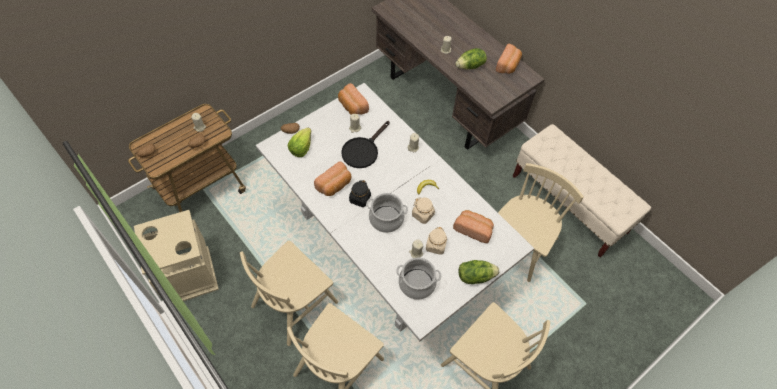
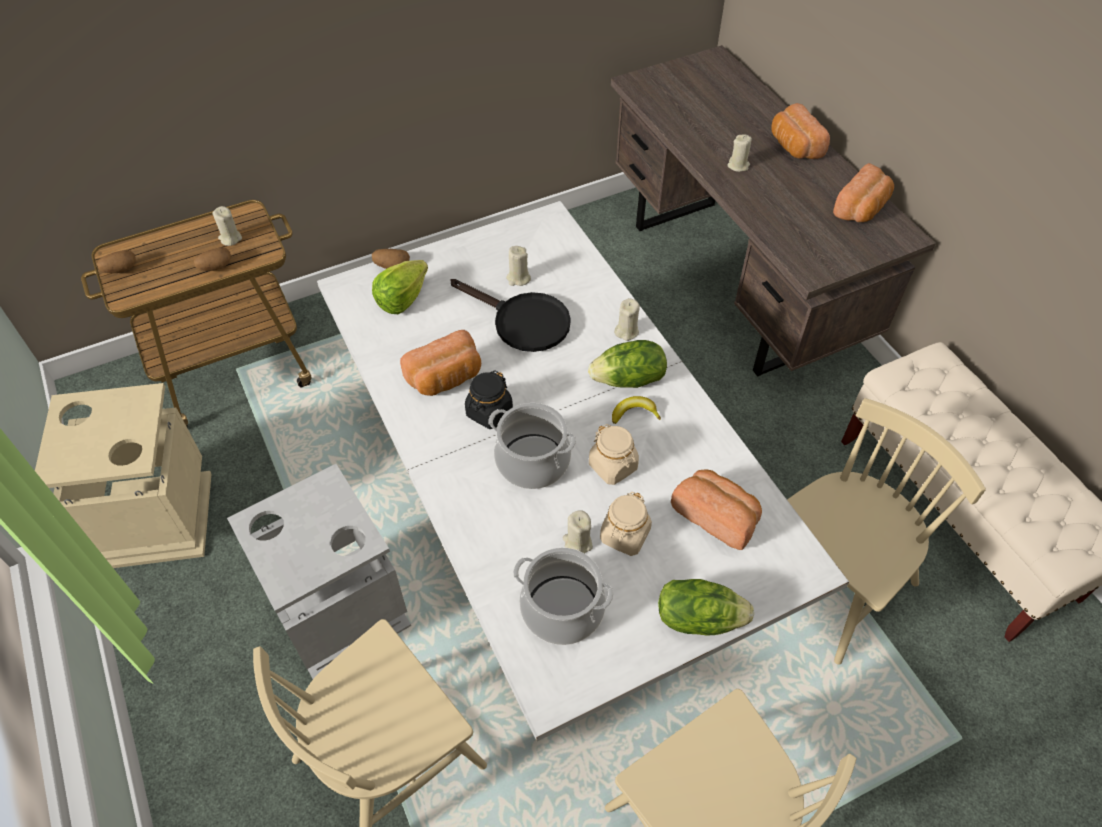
camera: 15 degrees right, 5 degrees down
(294, 303) = (339, 612): beige chair -> grey trash can
(352, 106) = (524, 239): bread -> bread (794, 146)
(363, 150) = (522, 322): black frying pan -> black frying pan turned 105 degrees counterclockwise
(470, 66) = (782, 200): lettuce -> lettuce (629, 380)

